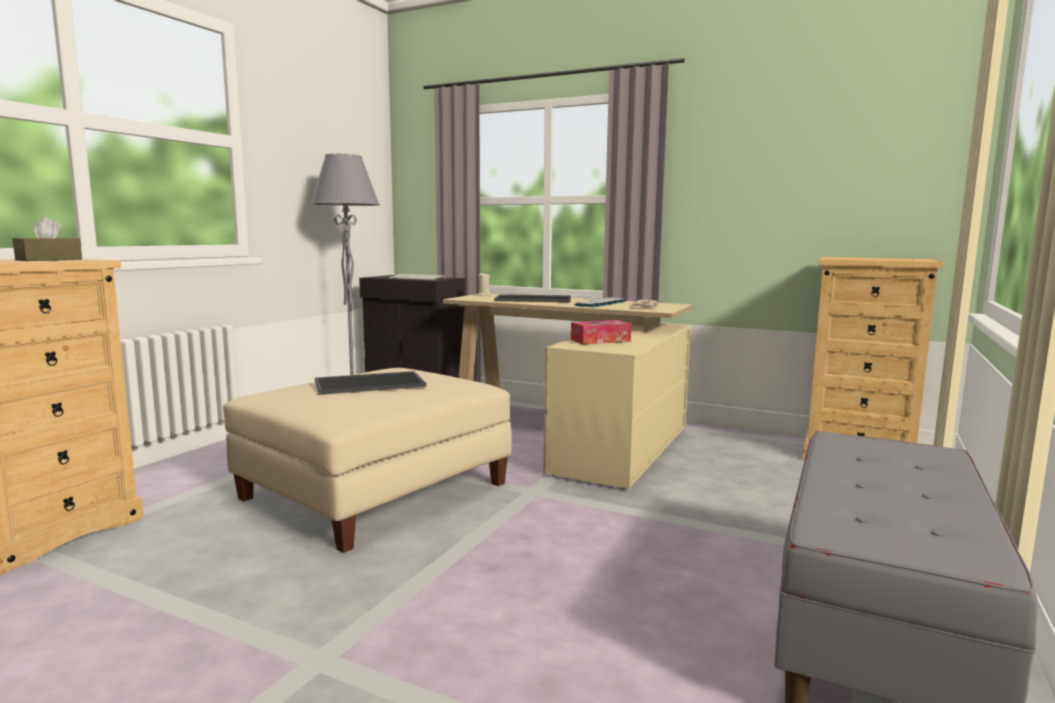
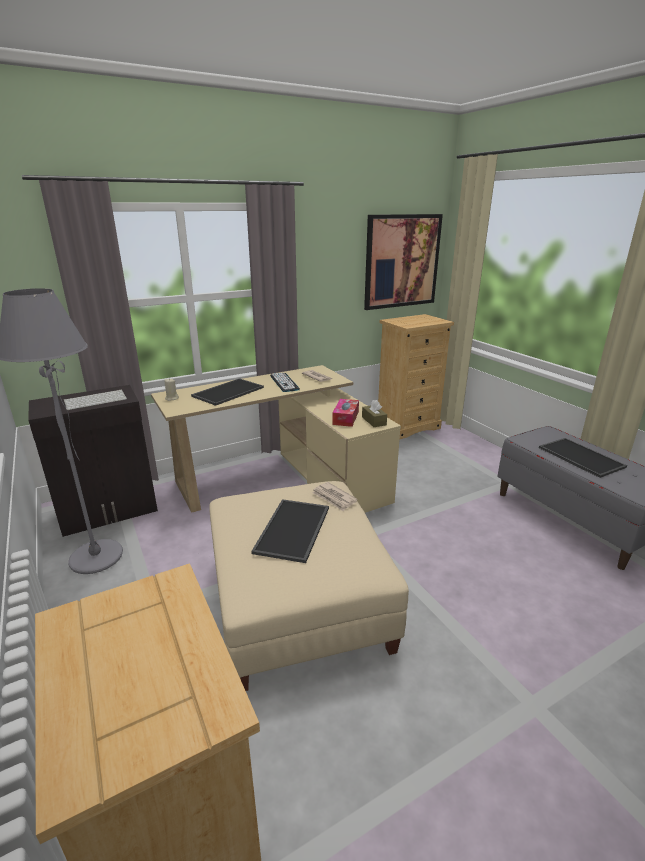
camera: 55 degrees left, 15 degrees up
(49, 260) = (127, 623): brown tissue box -> brown tissue box (374, 421)
(452, 386) = (334, 498): none -> newspaper
(878, 164) = (402, 261): none -> picture
(880, 478) = (579, 457): none -> tray

